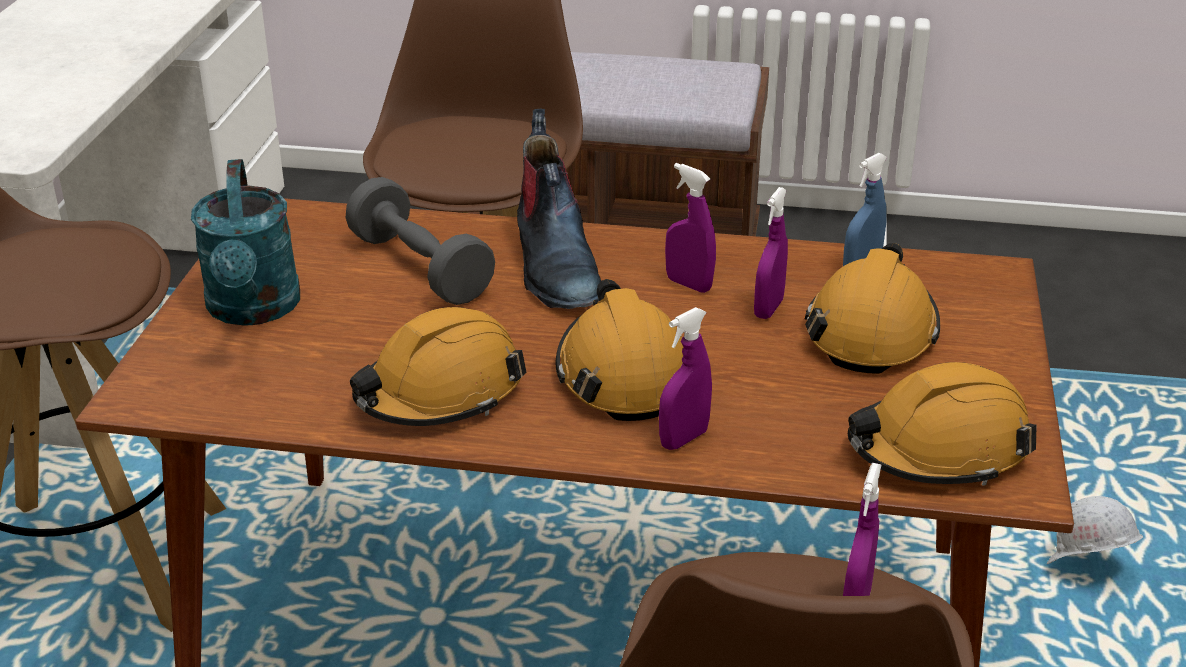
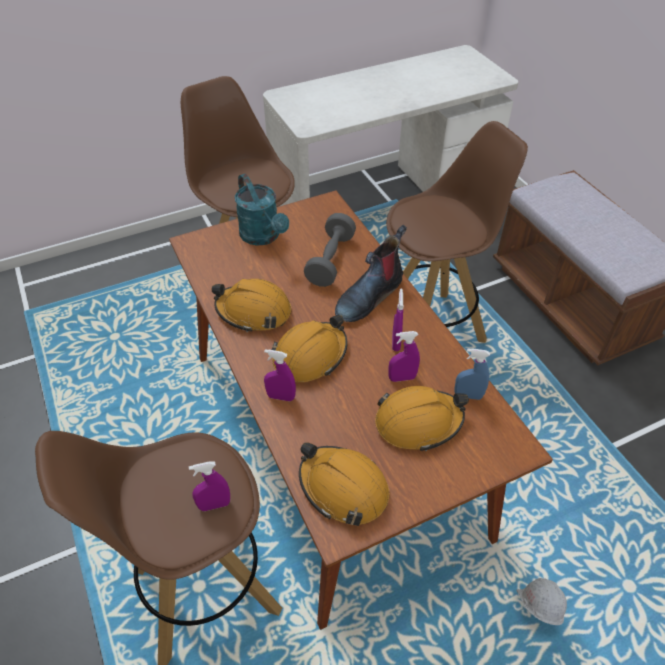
camera: 55 degrees right, 15 degrees up
(253, 310) = (263, 237): turquoise watering can -> turquoise watering can turned 75 degrees counterclockwise

